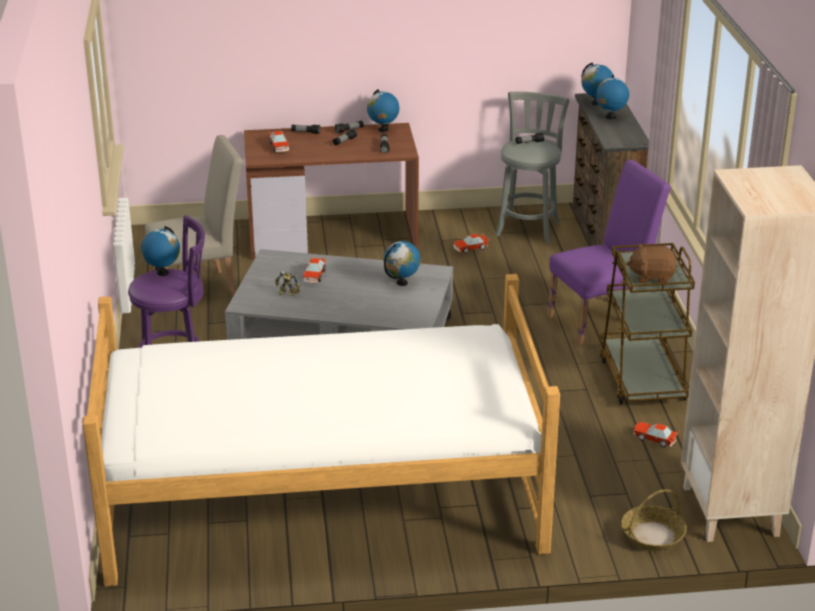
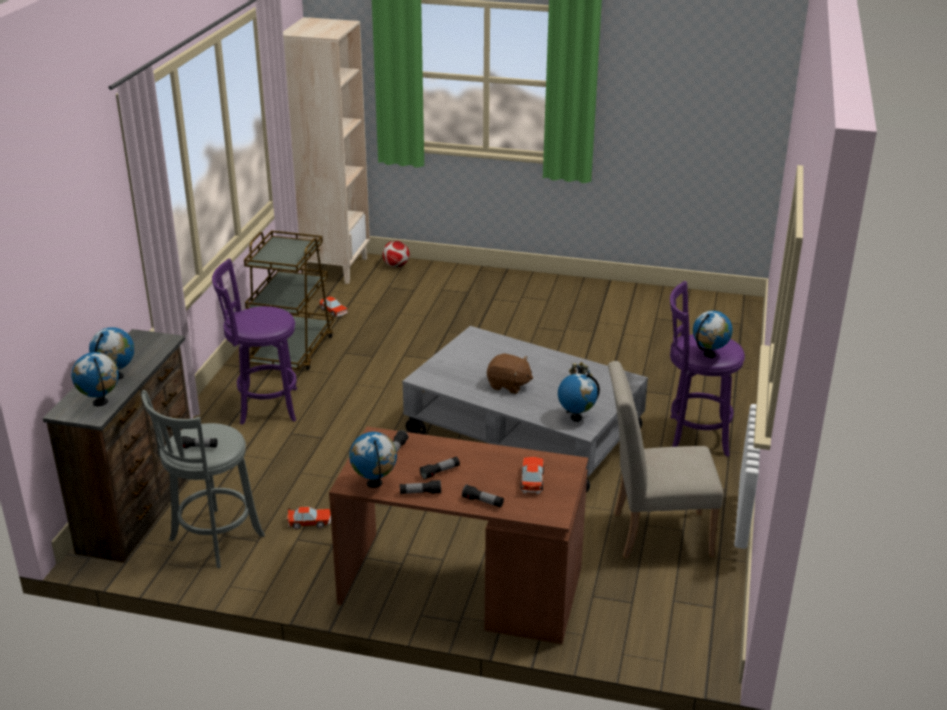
camera: 160 degrees left, 0 degrees up
(314, 276) = (546, 396): toy car -> none
(322, 497) = (598, 321): bed -> none
(402, 283) = (464, 372): globe -> globe (576, 417)
(603, 320) = (264, 406): purple chair -> purple stool
(651, 277) = (292, 248): brown plush toy -> brown plush toy (508, 385)
(653, 535) = (396, 266): basket -> football

